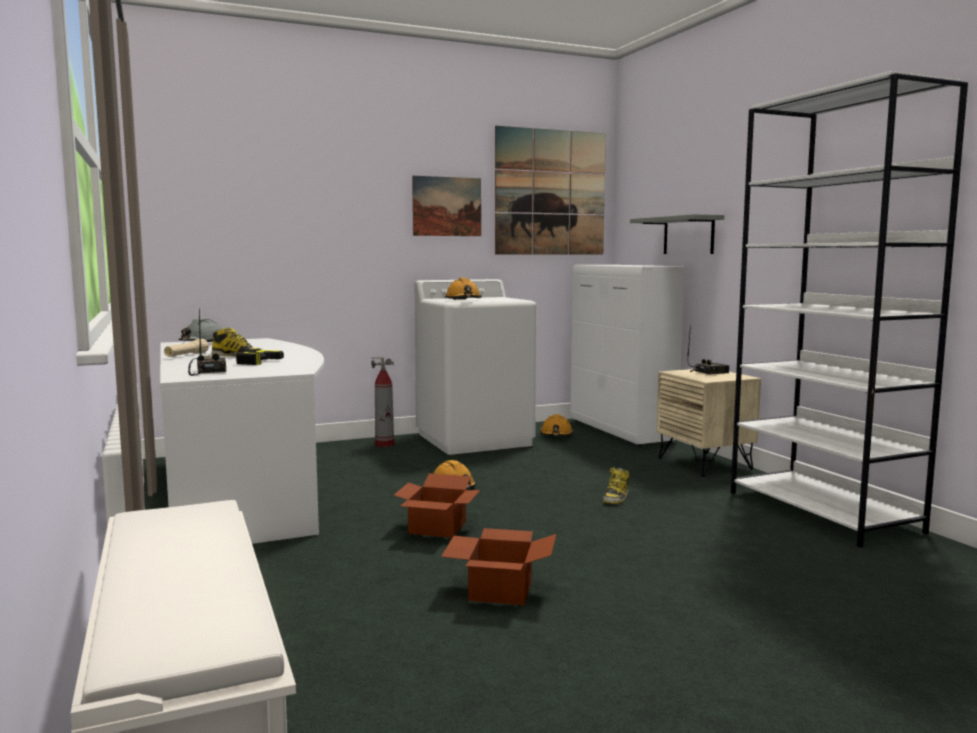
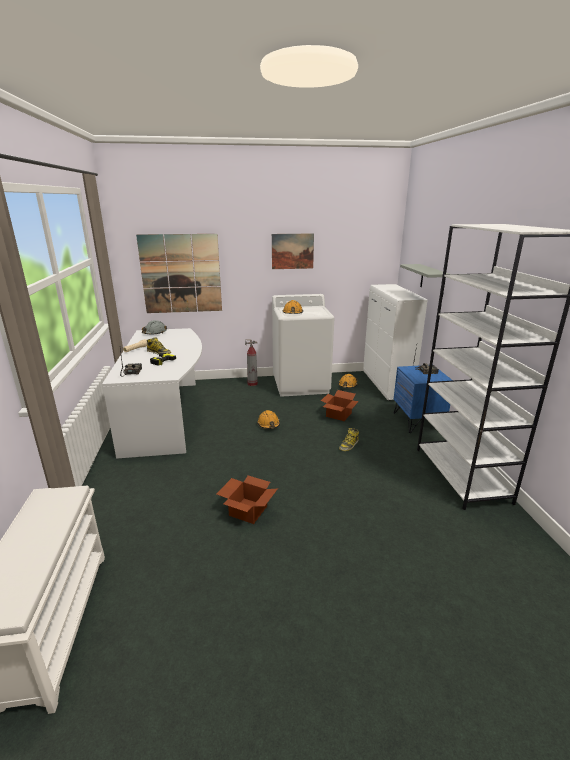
camera: 15 degrees right, 15 degrees up
(436, 528) = (242, 457): cardboard box -> cardboard box (338, 415)
(550, 192) = (359, 240): picture -> picture (181, 274)
(705, 464) = (418, 422): beige nightstand -> blue nightstand

